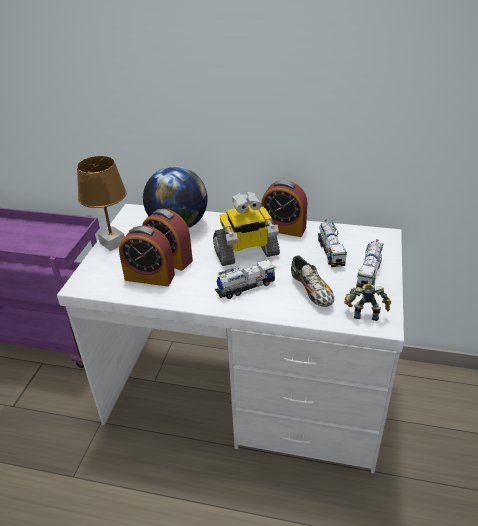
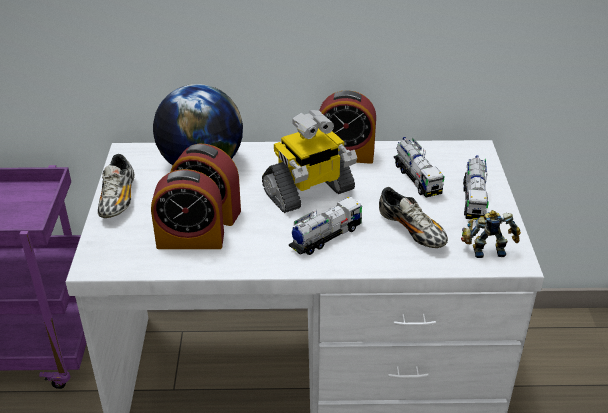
camera: 15 degrees left, 0 degrees up
(113, 243) = (118, 200): brown table lamp -> shoe

